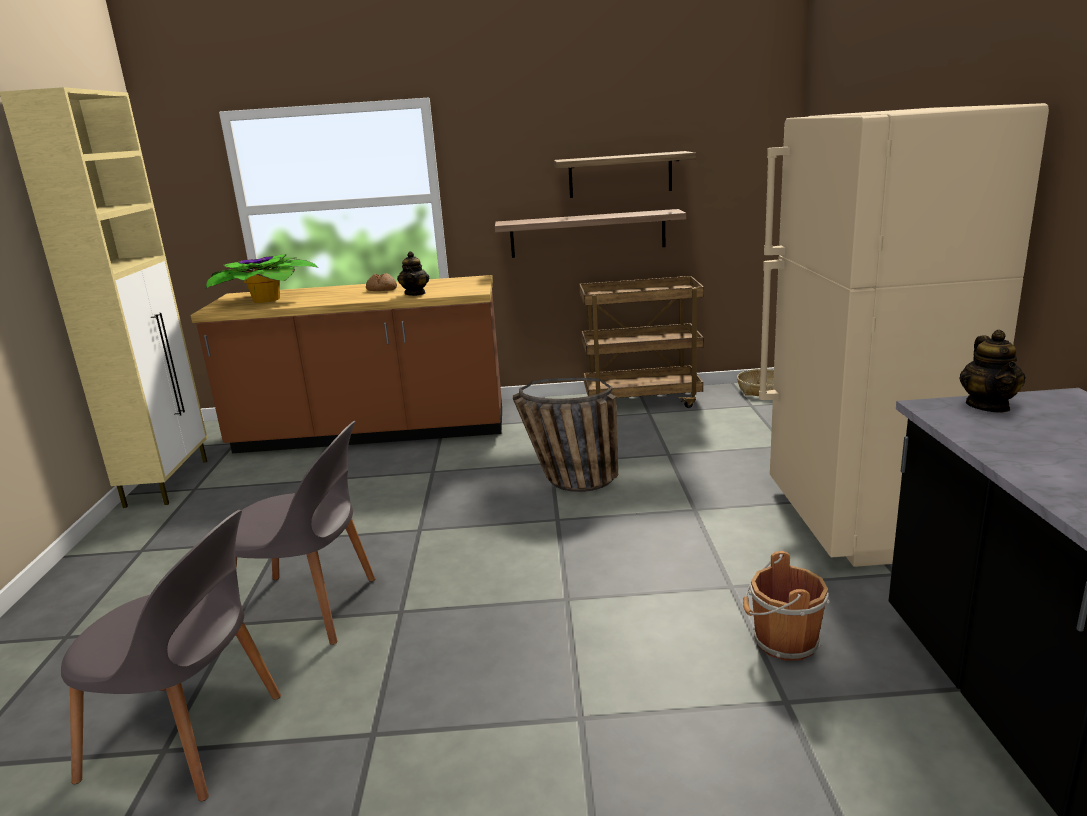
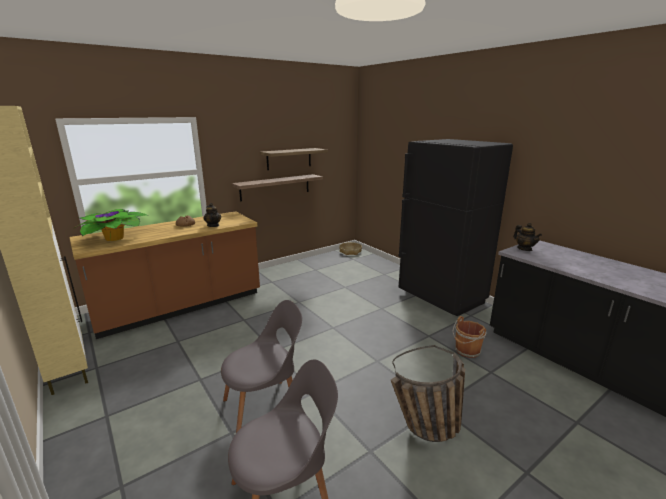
camera: 35 degrees left, 0 degrees up
(566, 482) = (316, 309): basket -> basket (426, 431)
(642, 401) = (306, 264): brown cart -> none
(863, 521) = (441, 298): beige fridge -> black fridge

